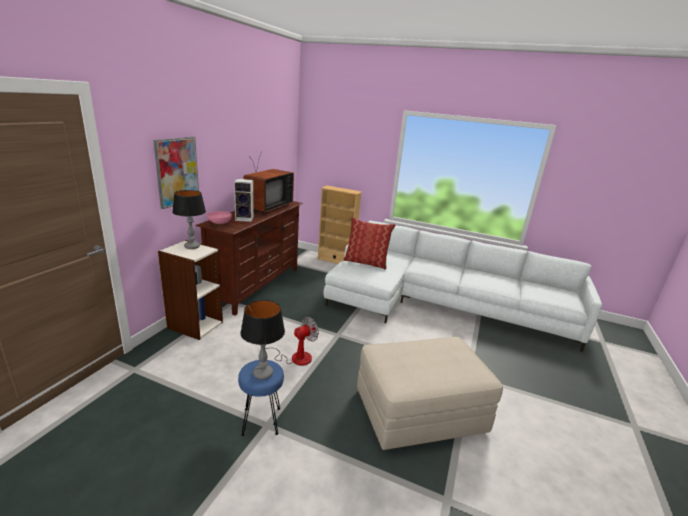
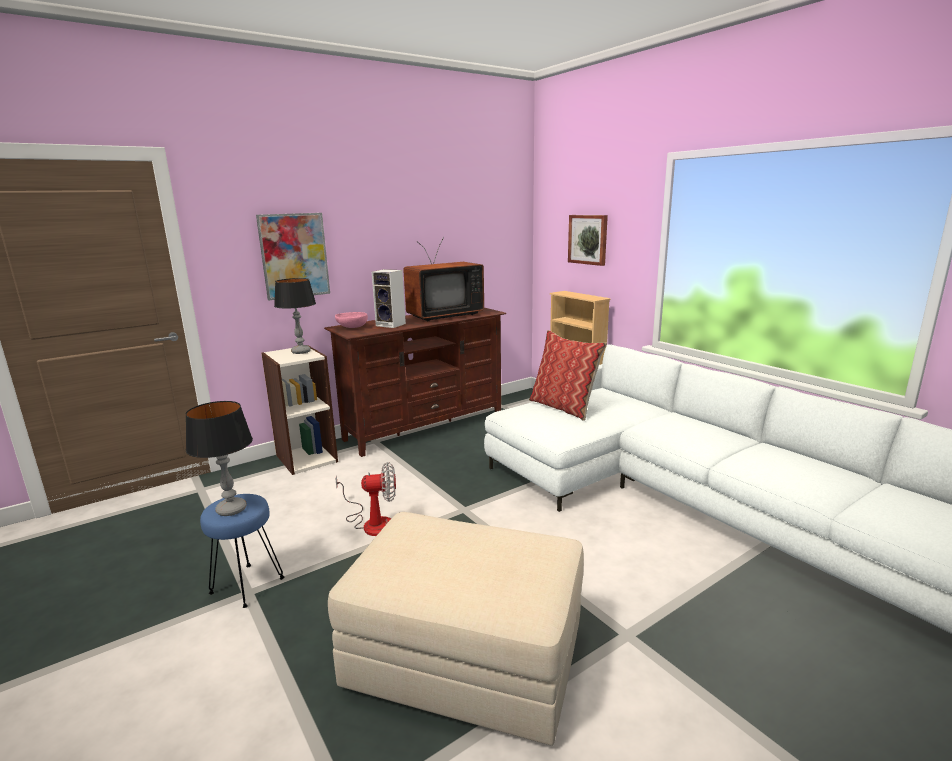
camera: 35 degrees right, 5 degrees down
(344, 154) = (588, 239): none -> picture

